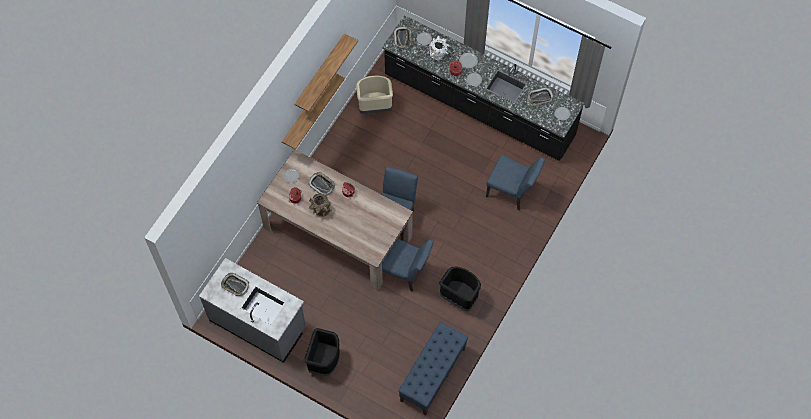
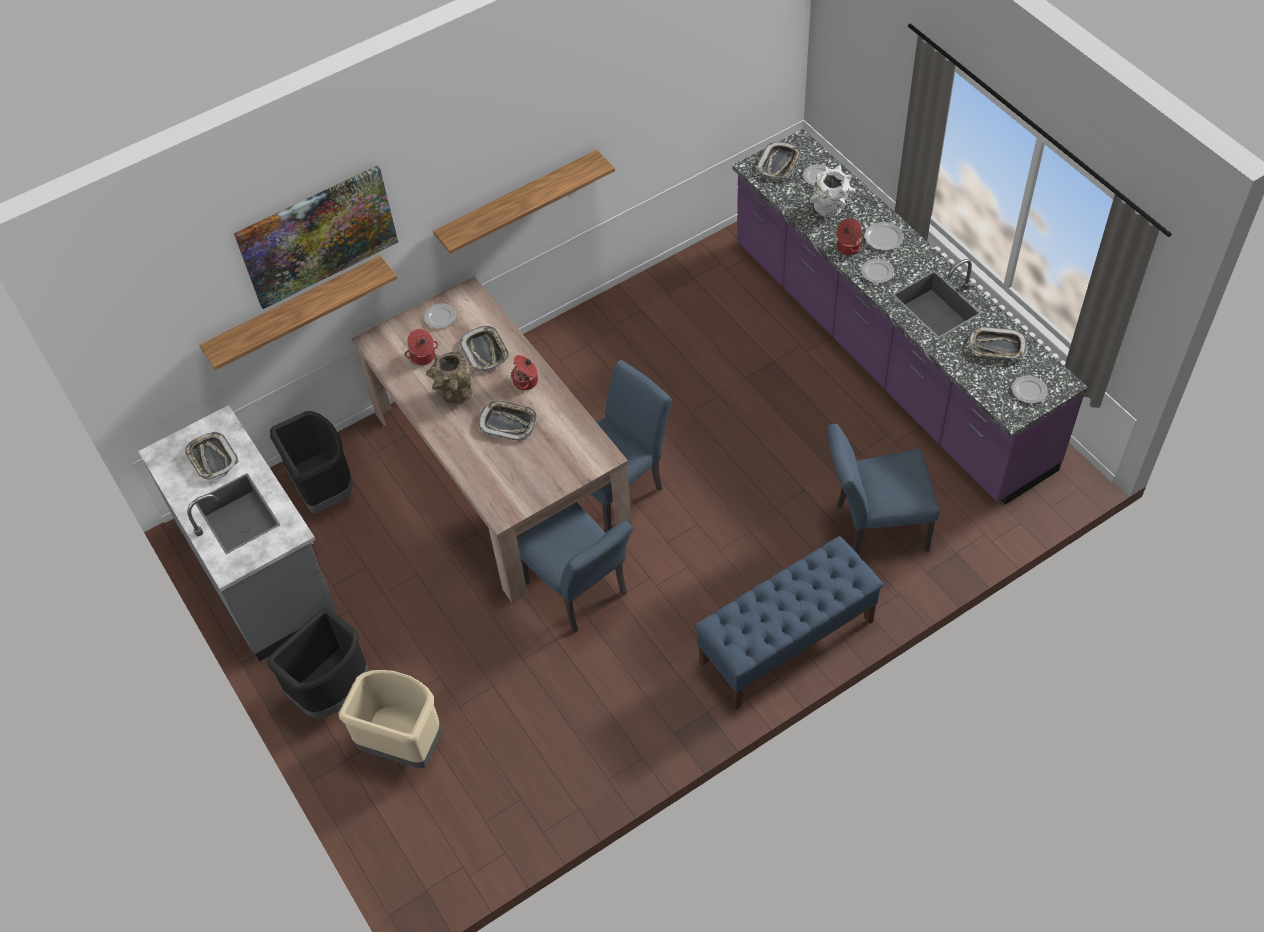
camera: 30 degrees right, 10 degrees down
(248, 170) = (318, 236): none -> picture
(320, 72) = (561, 130): shelf -> shelf (295, 312)
(352, 215) = (508, 423): none -> tray
(374, 107) = (691, 290): beige trash can -> beige trash can (403, 743)
(432, 375) = (521, 812): blue bench -> blue bench (786, 642)
(459, 297) = (660, 682): black trash can -> black trash can (324, 489)
(479, 106) = (886, 355): black counter -> purple counter
(512, 192) = (873, 528): blue chair -> blue chair turned 120 degrees clockwise

